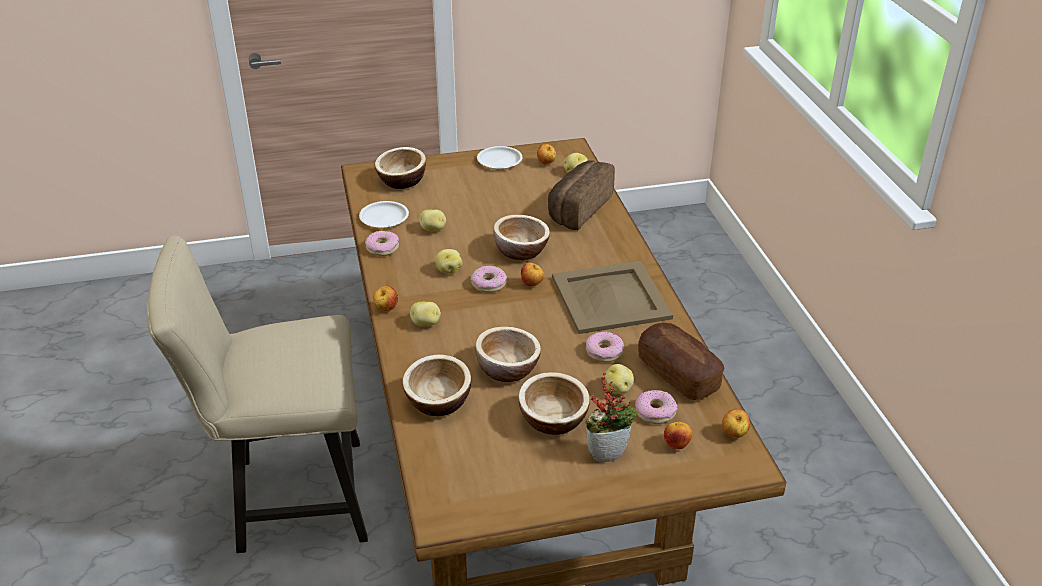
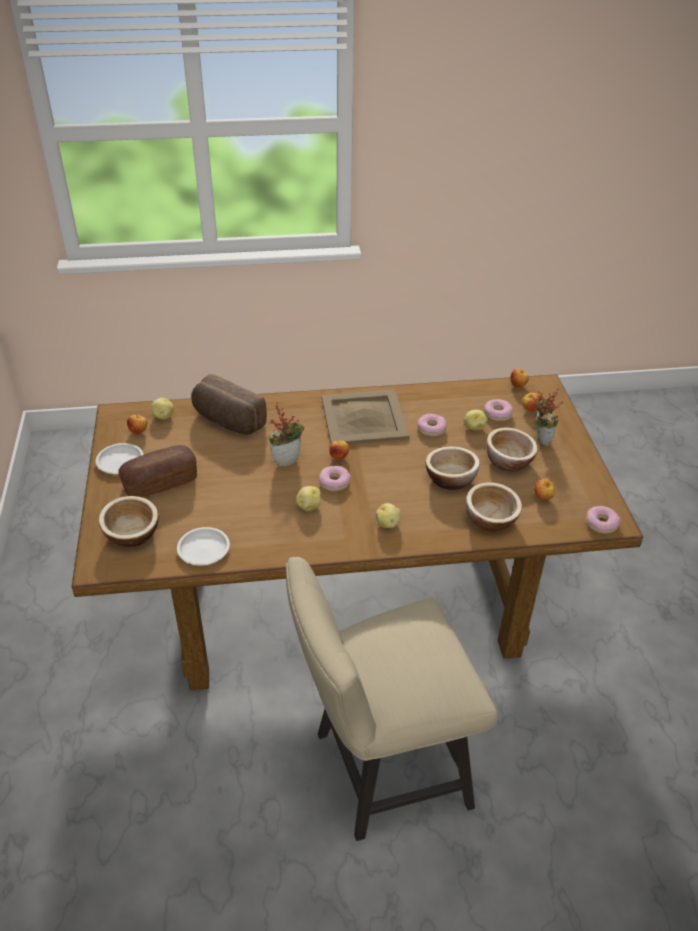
camera: 85 degrees left, 5 degrees up
(288, 499) = (380, 770): beige chair -> beige chair turned 75 degrees clockwise
(382, 248) = (260, 551): donut -> donut (601, 523)
(386, 309) = (363, 549): apple -> apple (543, 498)
(433, 229) = (236, 513): potato -> none
(521, 250) = (286, 459): bowl -> potted plant
(678, 374) = (457, 399): bread -> bread (160, 482)

